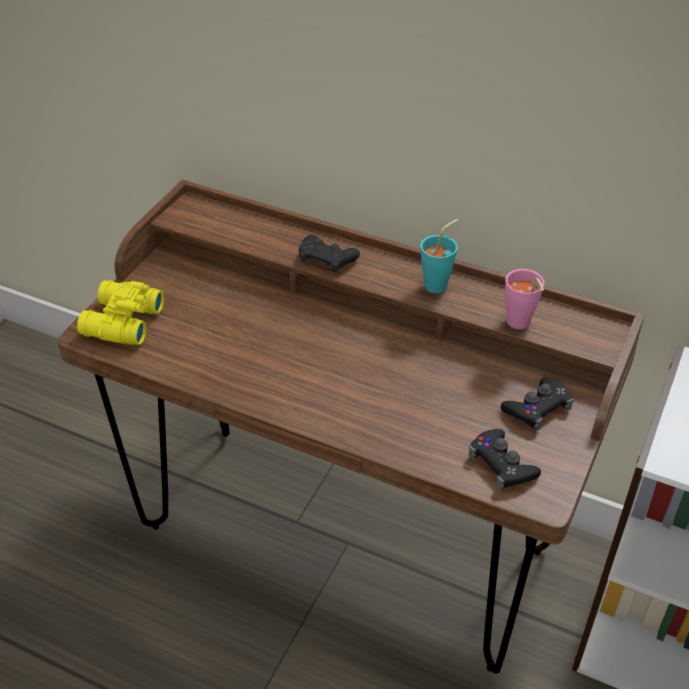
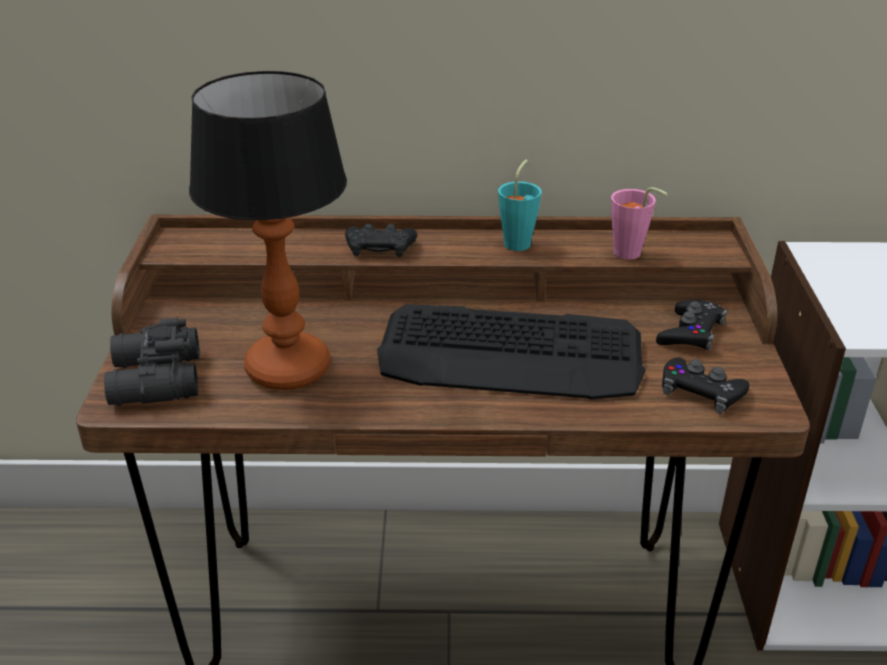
camera: 25 degrees left, 10 degrees down
(121, 322) = (153, 381): yellow binoculars -> black binoculars
(214, 342) = (290, 369): none -> table lamp
(379, 382) = (511, 355): none -> keyboard

